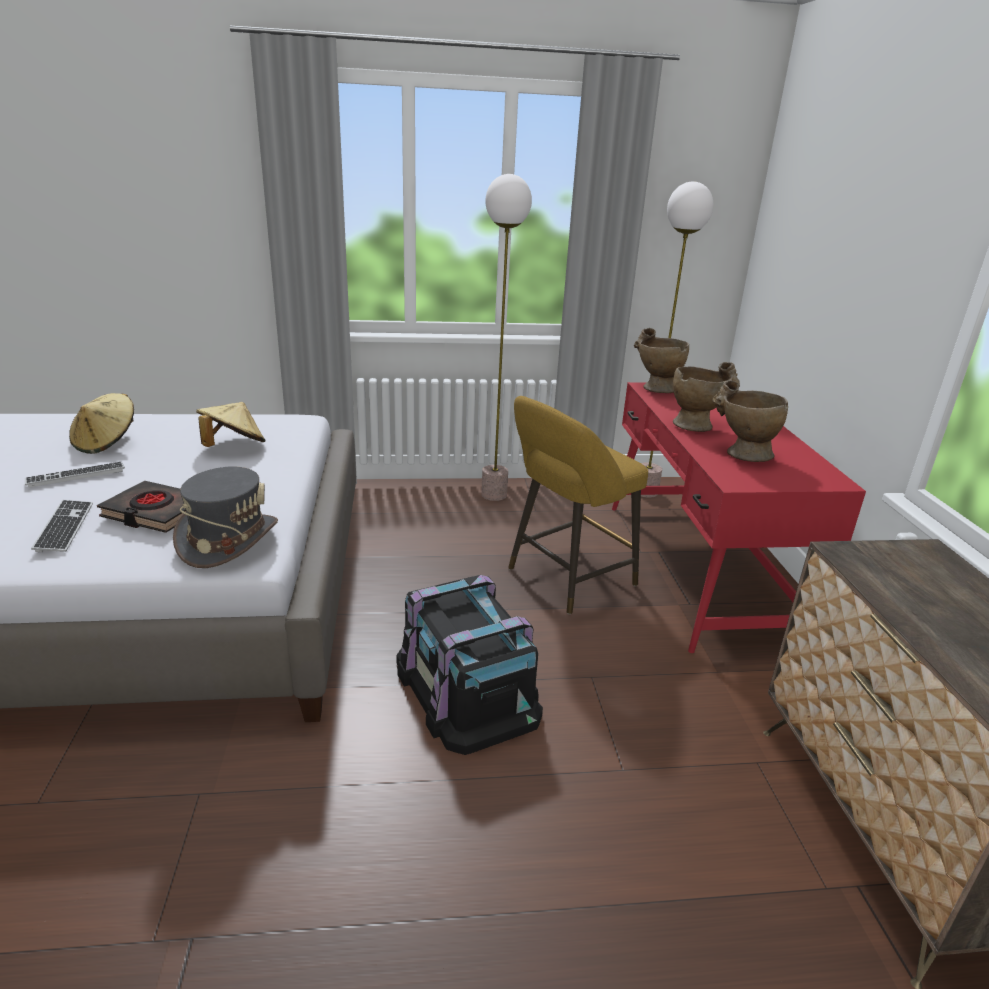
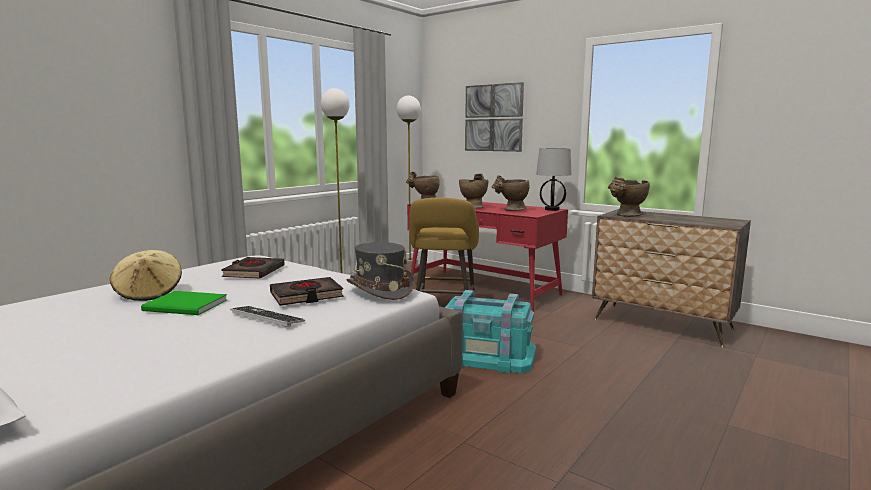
camera: 45 degrees left, 15 degrees down
(76, 476) = (186, 306): keyboard -> green book
(233, 447) = (254, 272): beige hat -> black book
(467, 688) = (486, 355): black storage box -> turquoise storage box
(824, 480) = (551, 209): none -> table lamp
(839, 246) = (493, 118): none -> picture
(876, 569) = (626, 215): none -> beige vase

